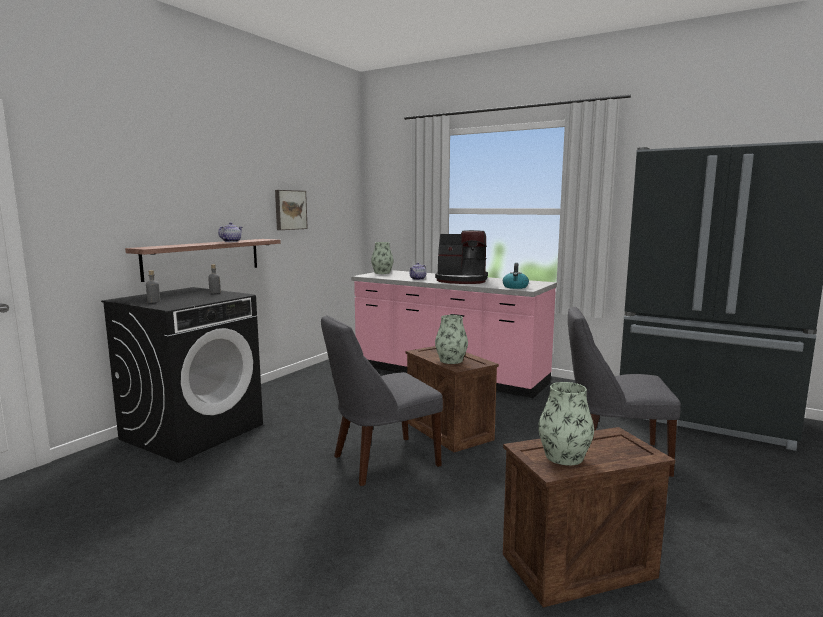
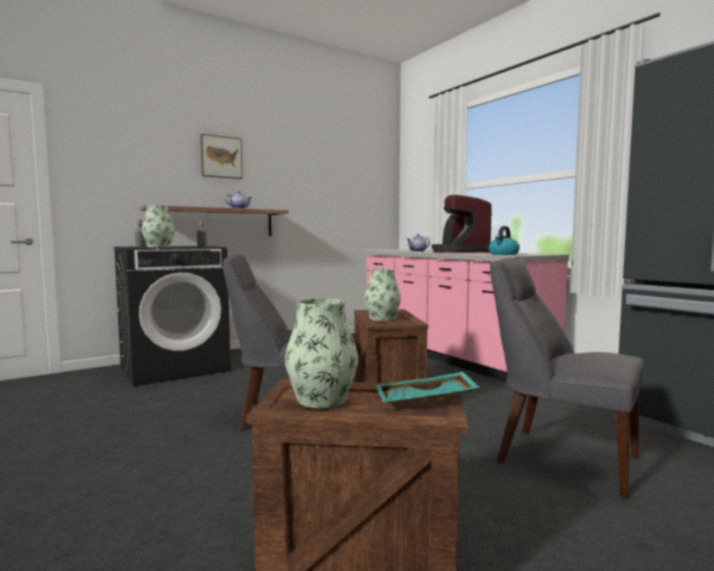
camera: 25 degrees right, 5 degrees down
(290, 210) = (310, 187): picture -> picture (221, 157)
(382, 273) = (398, 249): vase -> vase (159, 247)
(462, 280) = (460, 252): coffee machine -> coffee machine turned 45 degrees clockwise
(623, 444) = (425, 401): none -> turquoise tray

